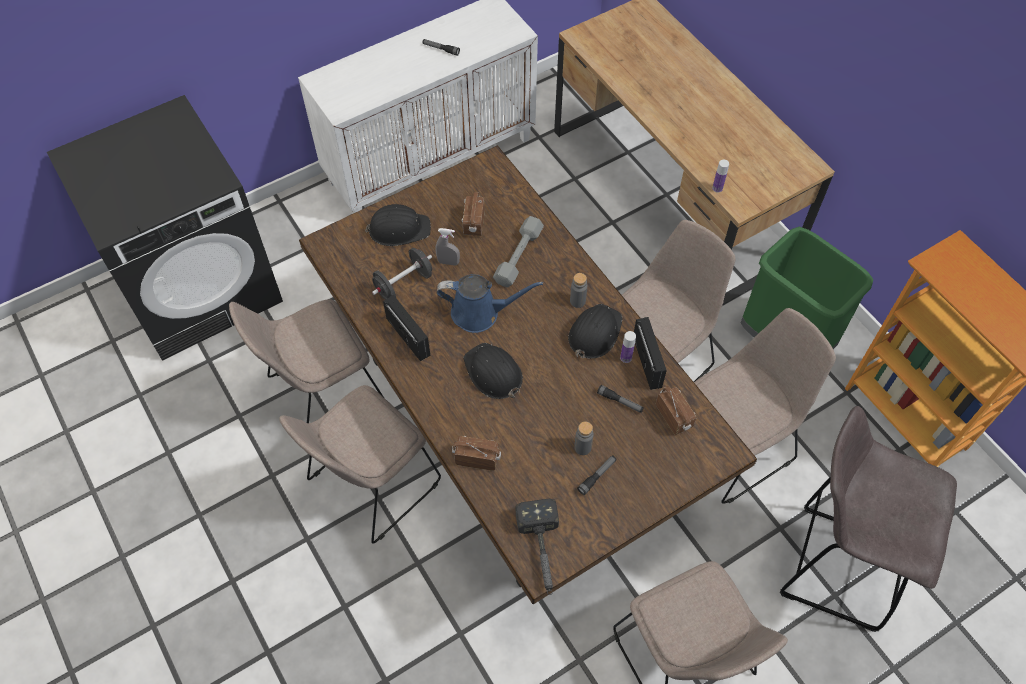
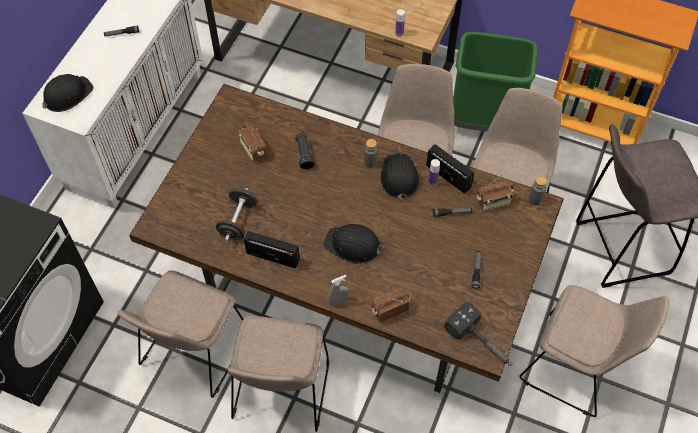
camera: 35 degrees left, 0 degrees up
(398, 229) = (201, 184): black hard hat -> black hard hat (67, 95)
(448, 262) = (258, 187): grey spray bottle -> grey spray bottle (338, 301)
(480, 313) = (310, 210): blue watering can -> none
(518, 256) = (304, 154): grey dumbbell -> black flashlight
(582, 447) = (452, 258): grey bottle -> grey bottle (535, 199)
(674, 416) = (493, 202): radio -> radio turned 135 degrees clockwise

